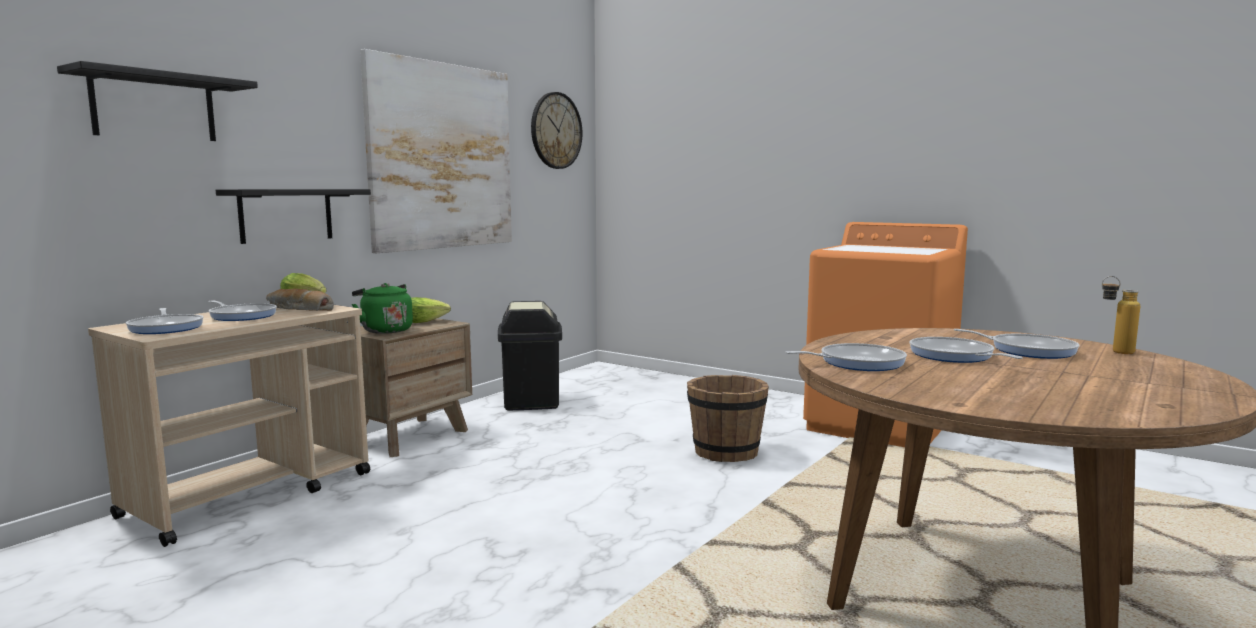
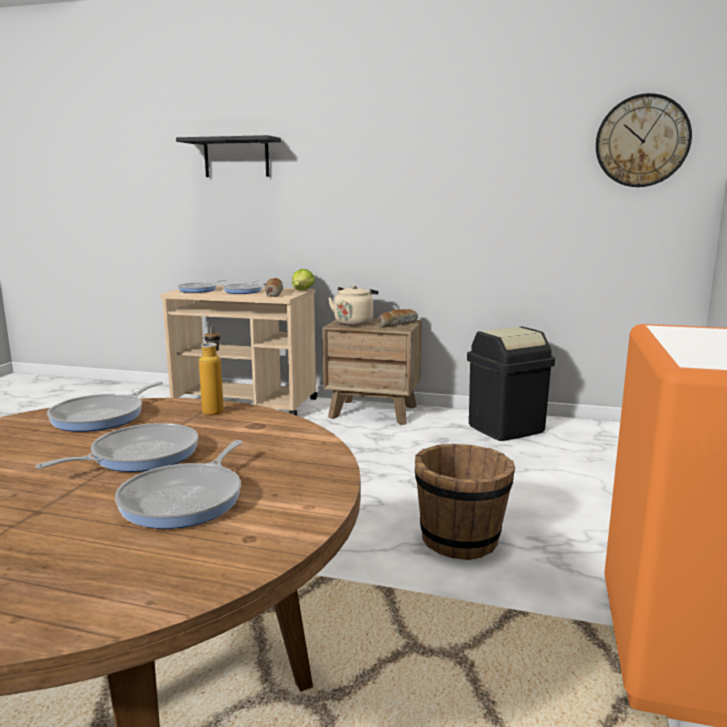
camera: 70 degrees right, 5 degrees up
(286, 215) = (313, 227): black shelf -> none
(385, 330) = (354, 323): green kettle -> beige kettle
(425, 322) = (397, 324): lettuce -> bread
(442, 156) = (462, 179): picture -> none
(857, 363) = (102, 417): frying pan -> frying pan turned 60 degrees clockwise
(1114, 352) = (187, 569): bottle -> bottle (214, 409)

